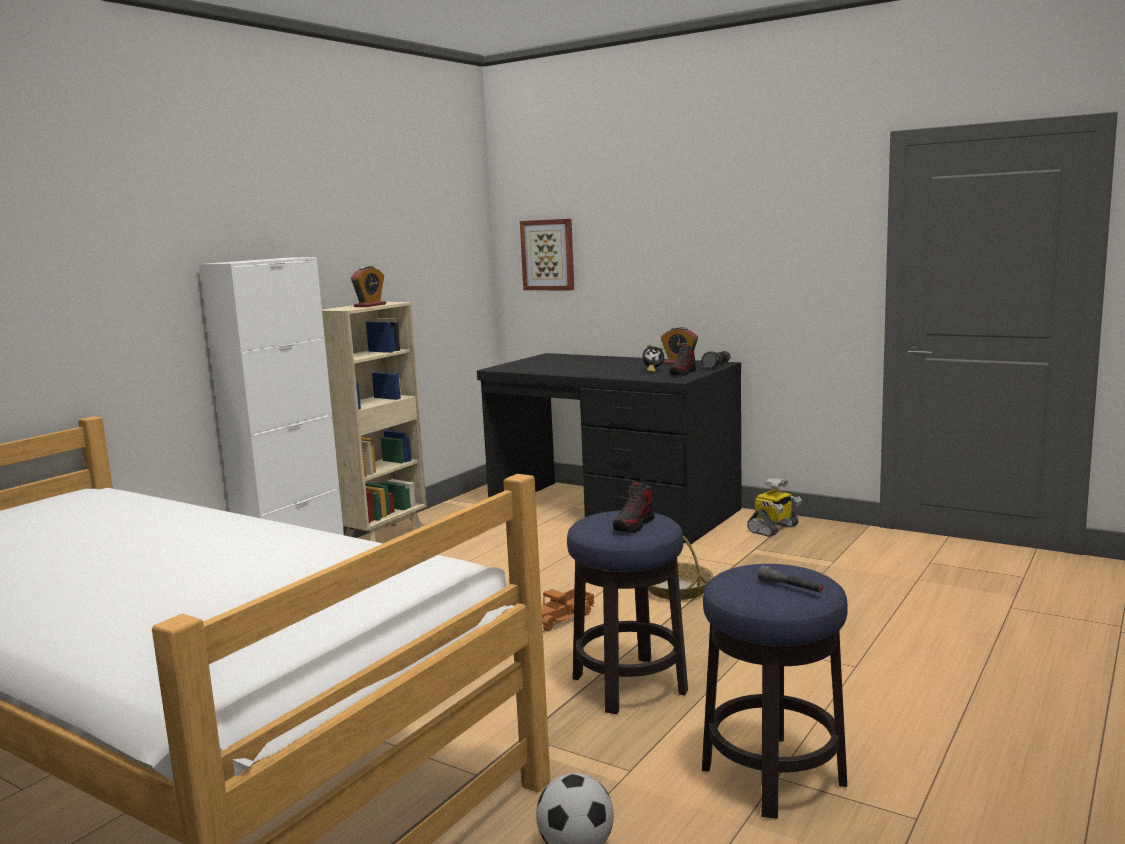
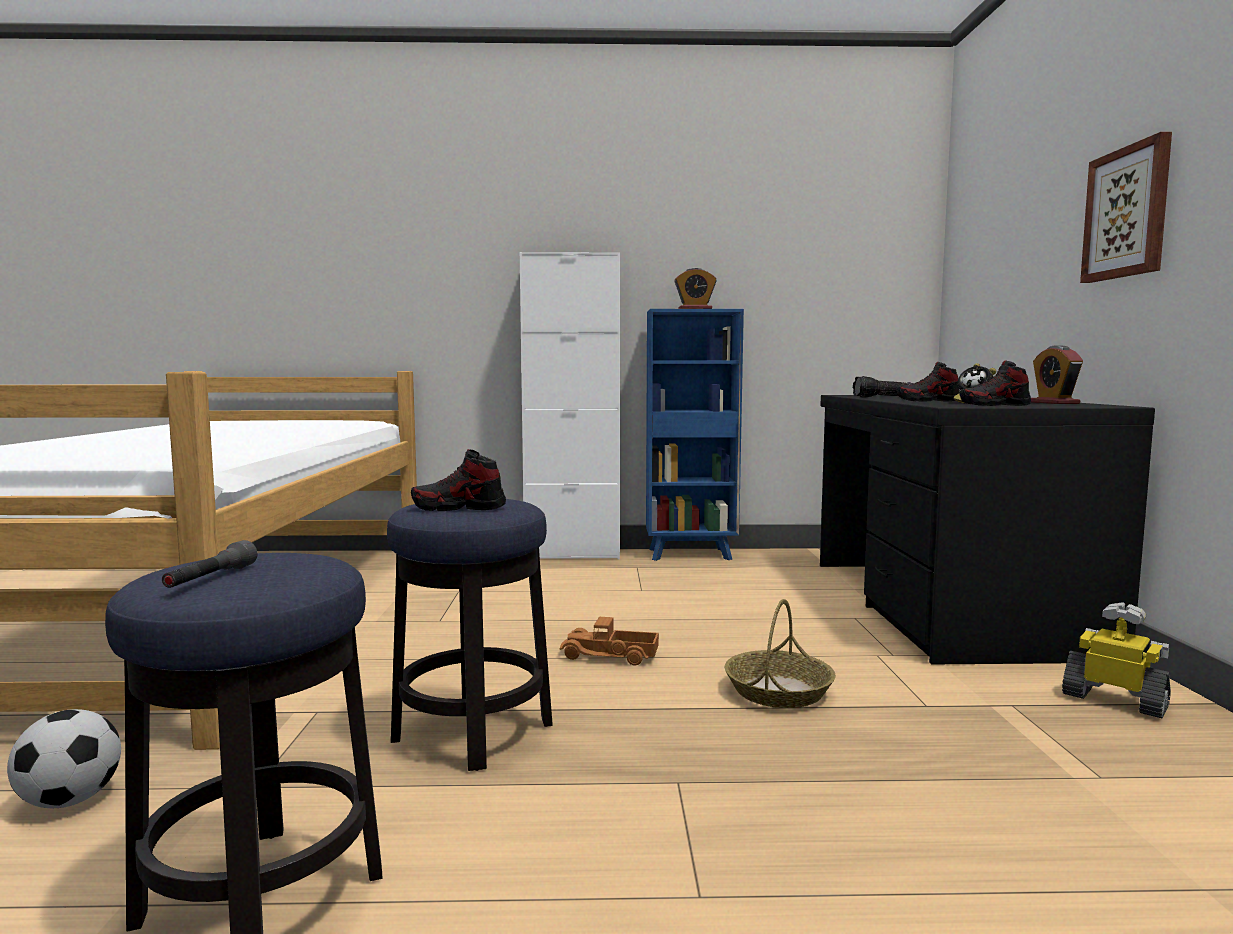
camera: 55 degrees right, 5 degrees down
(385, 537) = (691, 554): beige bookcase -> blue bookcase
(548, 255) = (979, 266): picture -> picture (1127, 213)
(616, 372) = (928, 401): none -> shoe
(717, 365) = (1091, 406): flashlight -> flashlight (884, 397)
(773, 529) = (1116, 700): toy robot -> toy robot turned 150 degrees counterclockwise

